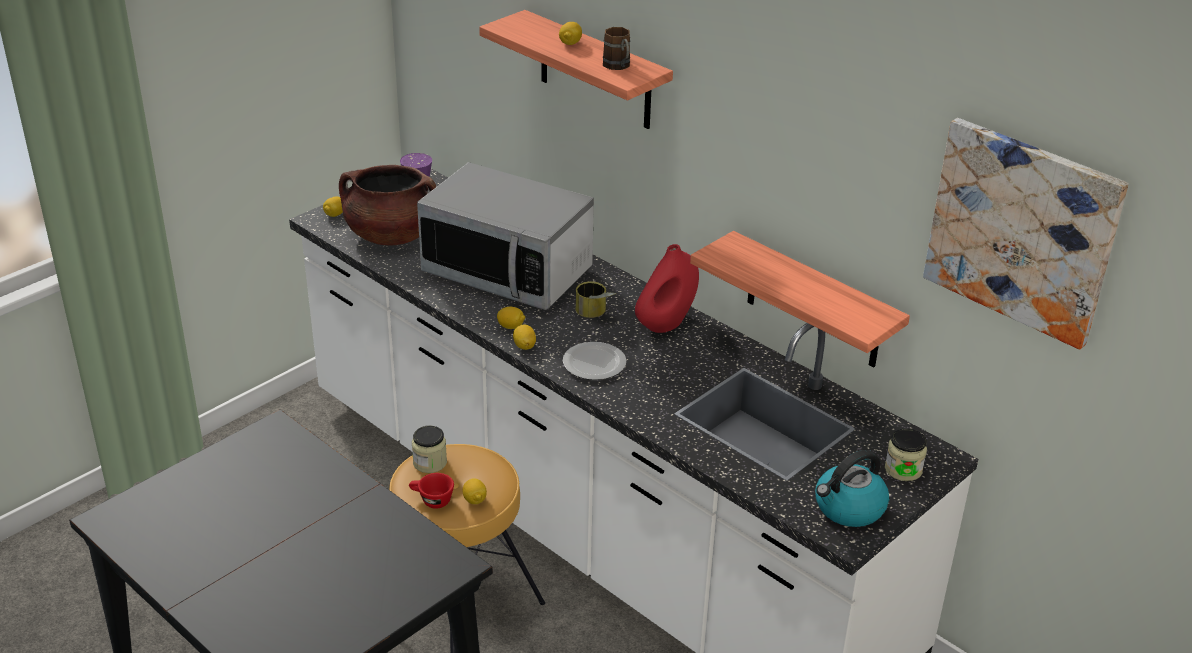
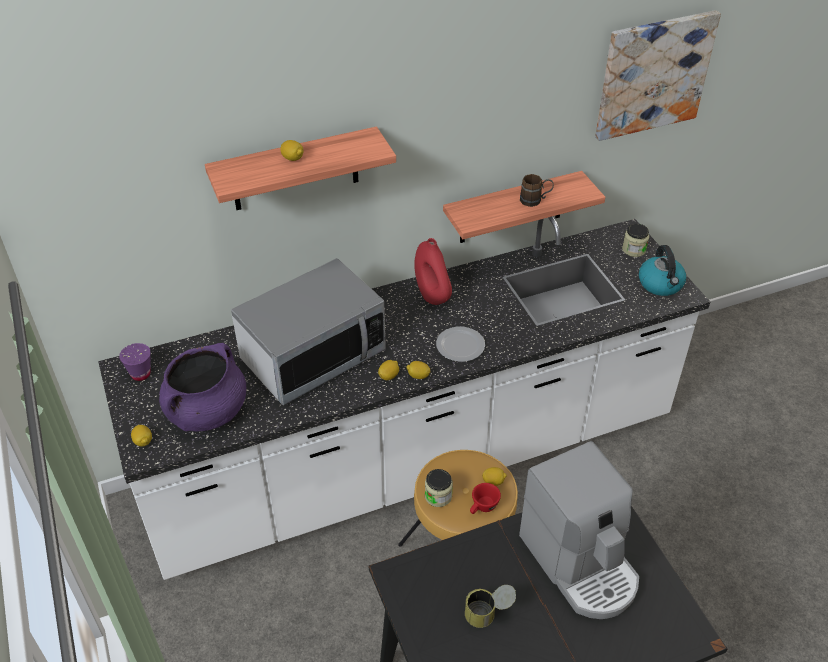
camera: 65 degrees left, 10 degrees up
(347, 561) = (580, 563): none -> coffee machine
(391, 235) = (207, 412): brown cooking pot -> purple cooking pot
(595, 314) = (399, 326): can -> can (489, 613)
(619, 67) = (353, 147): brown mug -> brown mug (535, 200)

